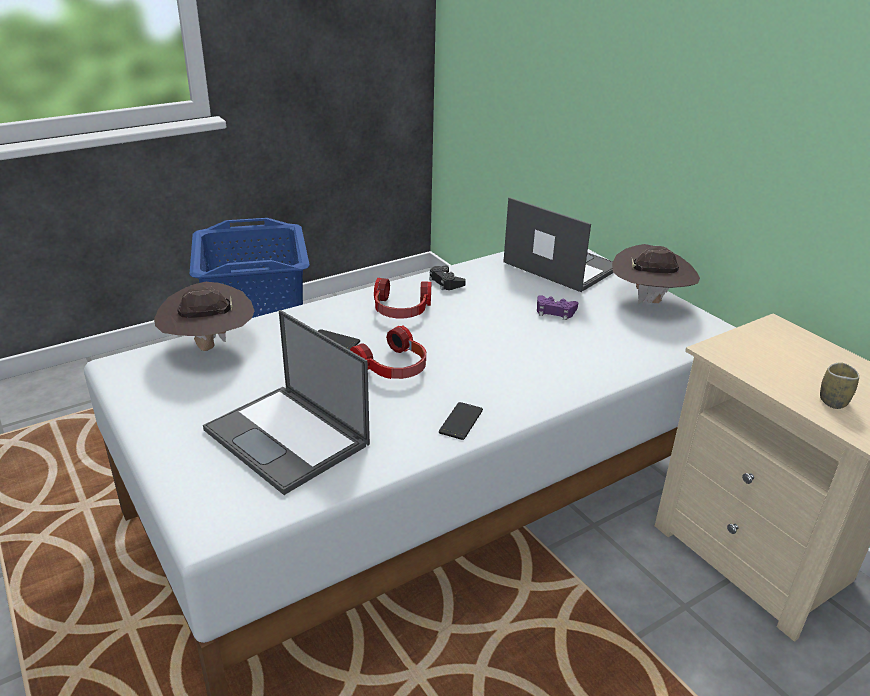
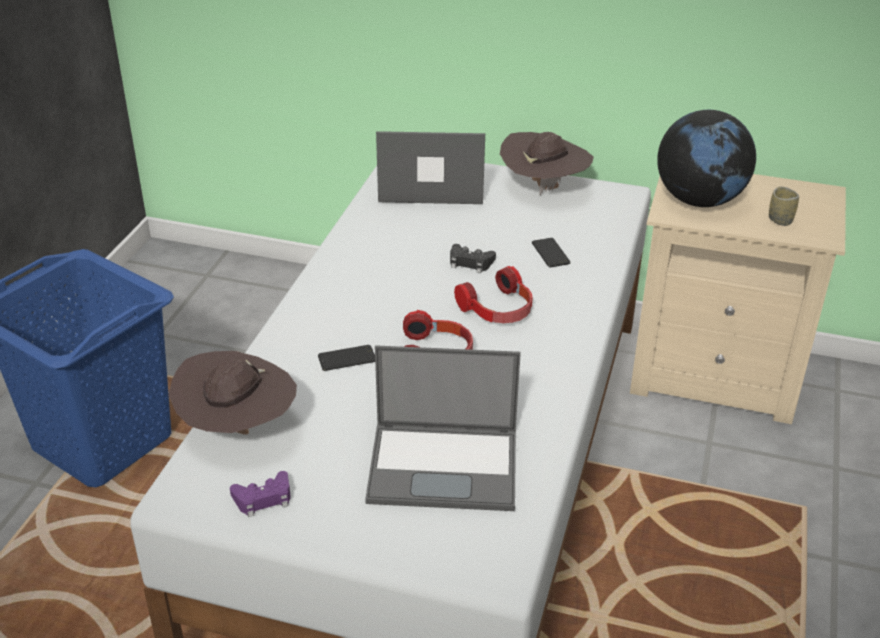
camera: 40 degrees left, 5 degrees up
(401, 310) = (360, 297): headphones -> headphones (498, 310)
(445, 282) = (357, 248): black game controller -> black game controller (470, 262)
(461, 421) = (552, 372): phone -> phone (550, 253)
(555, 311) = (487, 233): purple game controller -> purple game controller (263, 499)
(764, 353) = (699, 200): none -> globe

